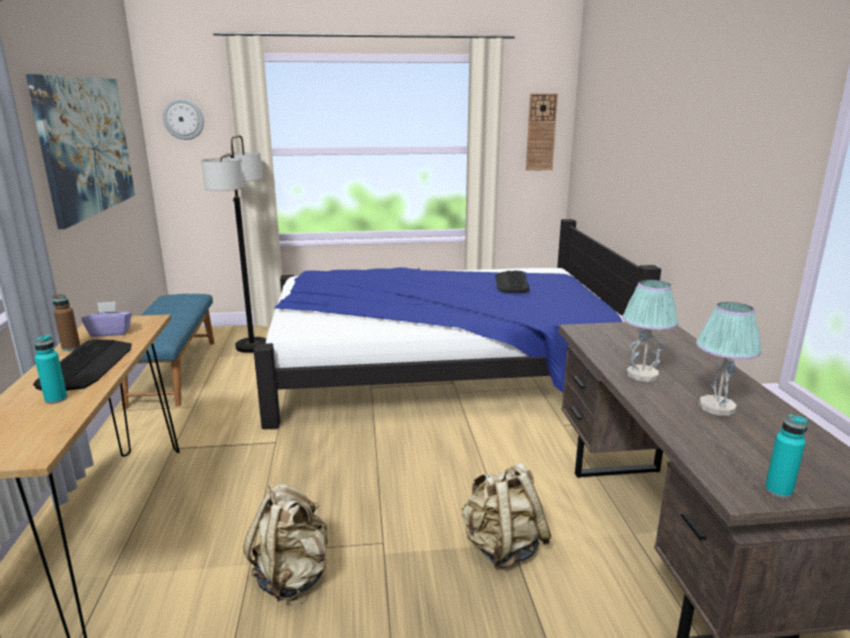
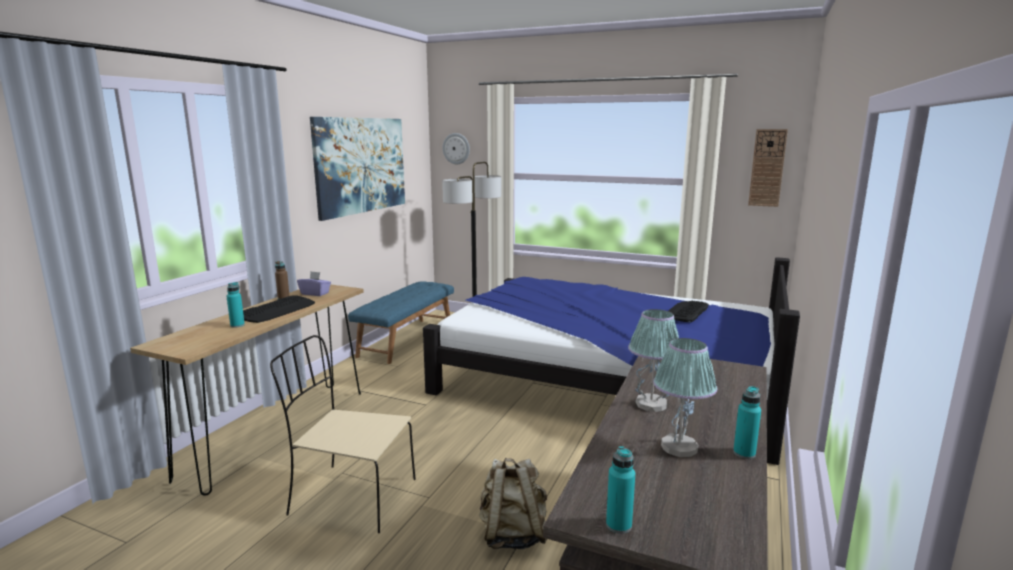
camera: 30 degrees right, 5 degrees down
(292, 576) = (350, 497): beige backpack -> beige chair
(762, 398) = (744, 453): none -> turquoise bottle

